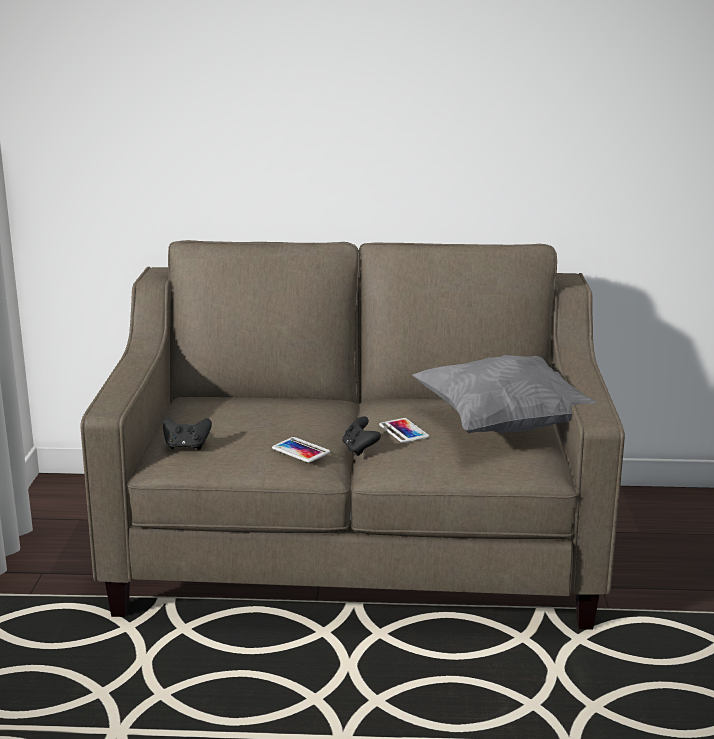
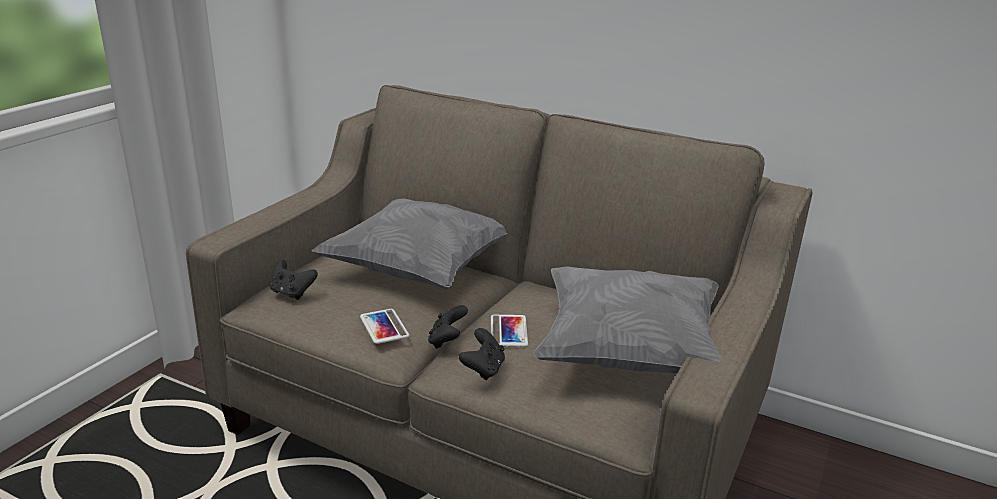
camera: 25 degrees right, 5 degrees up
(276, 408) = (420, 270): none -> grey pillow
(412, 458) = (483, 369): none -> black game controller

